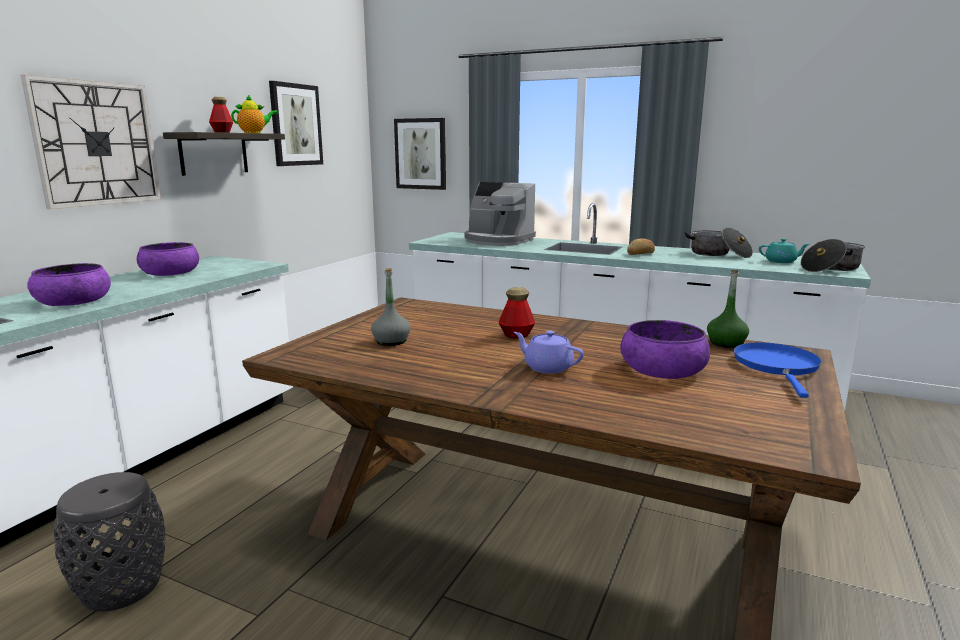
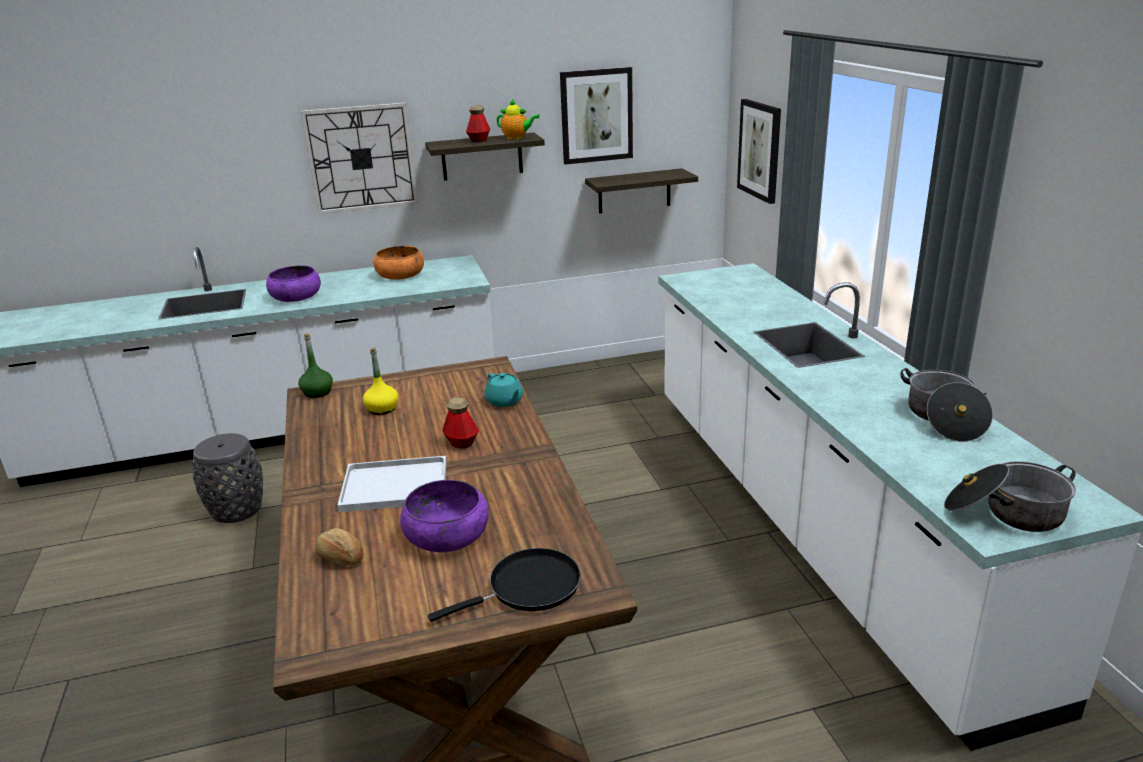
camera: 50 degrees right, 10 degrees up
(170, 272) = (400, 275): purple bowl -> orange bowl
(323, 194) = (634, 191): none -> shelf
(391, 341) = (382, 409): grey bottle -> yellow bottle
(497, 241) = (752, 298): coffee machine -> none
(547, 367) = (392, 486): purple teapot -> white tray
(641, 254) = (836, 380): bread -> bread (340, 558)
(726, 343) = (574, 541): green bottle -> green bottle (317, 392)
(777, 366) = (528, 587): blue frying pan -> black frying pan
(781, 261) = (982, 468): turquoise teapot -> turquoise teapot (505, 401)

